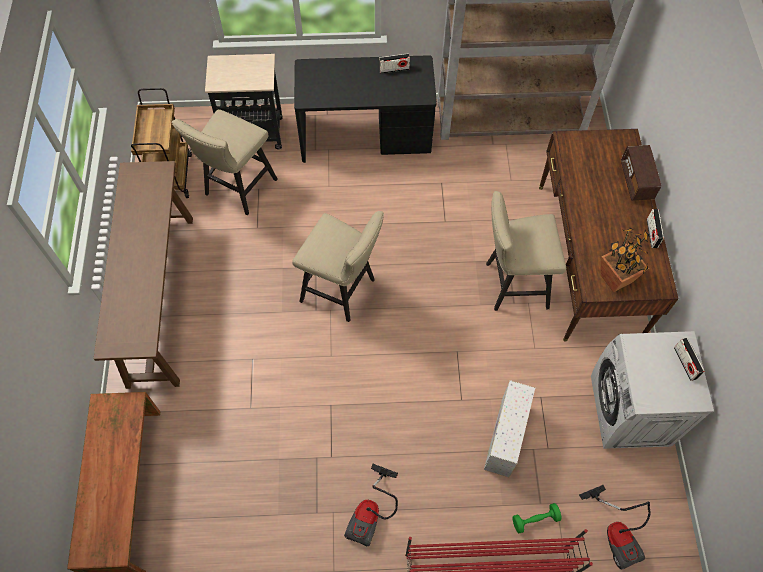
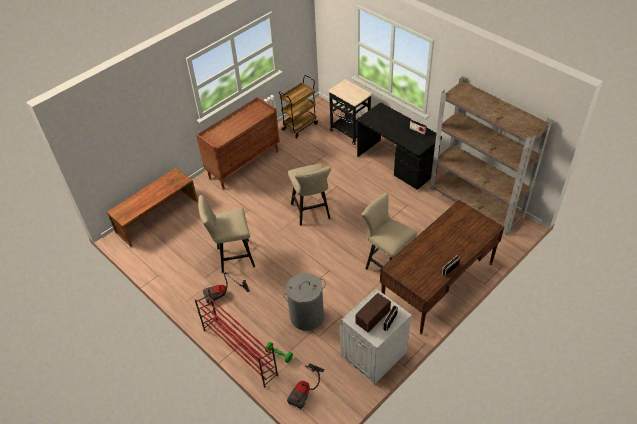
camera: 50 degrees right, 15 degrees down
(161, 297) = (244, 165): brown console table -> brown cabinet
(237, 190) = (318, 148): beige stool -> beige stool (232, 257)
(505, 438) = (306, 316): white storage box -> grey laundry basket
(615, 279) = (407, 272): potted plant -> none
(636, 181) = (472, 245): radio -> radio (373, 318)

